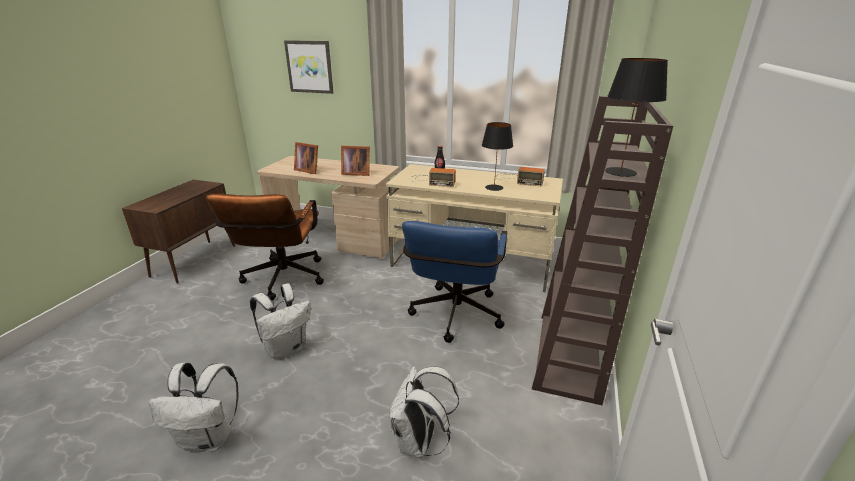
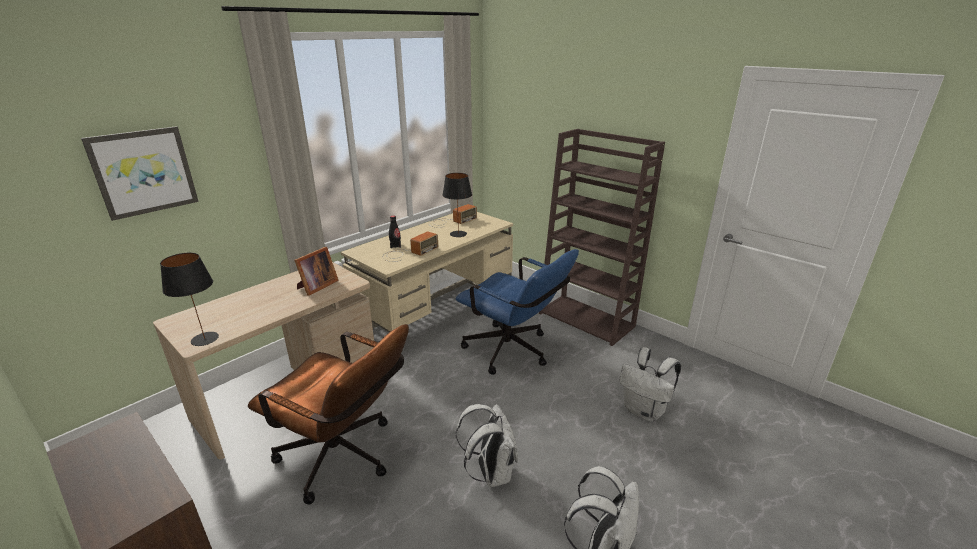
camera: 65 degrees left, 0 degrees up
(308, 170) = (253, 315): picture frame -> none
(620, 172) = (631, 176): black table lamp -> black table lamp (204, 339)

